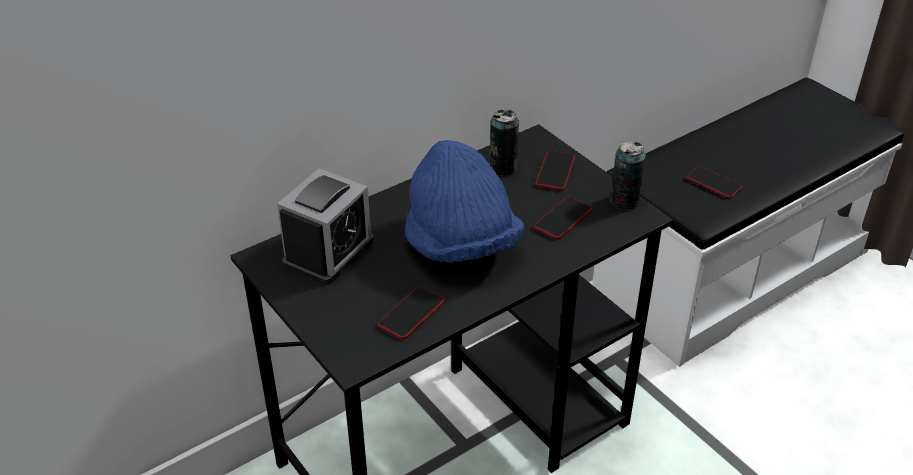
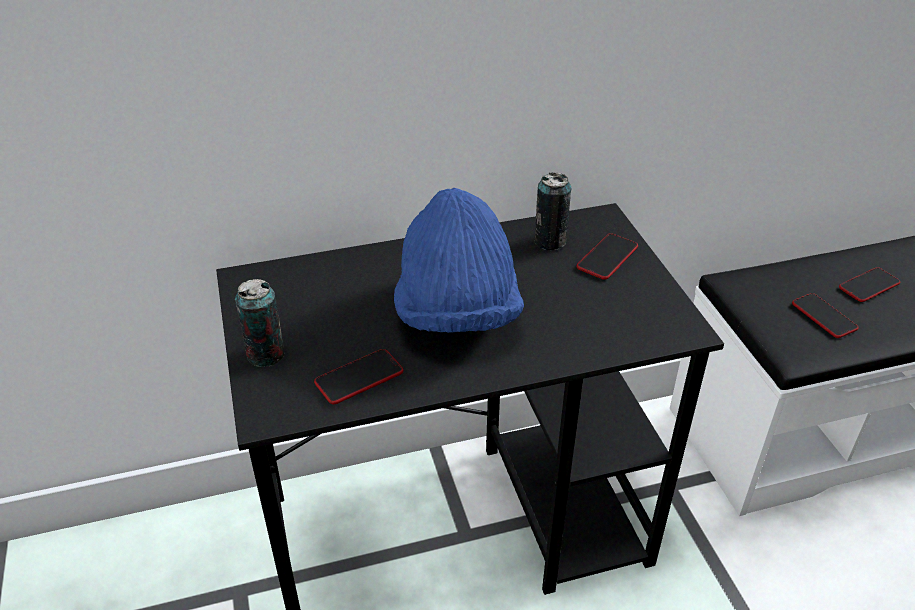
camera: 20 degrees right, 0 degrees up
(328, 252) = (313, 289): alarm clock -> none
(563, 219) = (589, 312): phone -> phone (869, 286)
(624, 201) = (672, 308): can -> can (266, 354)

